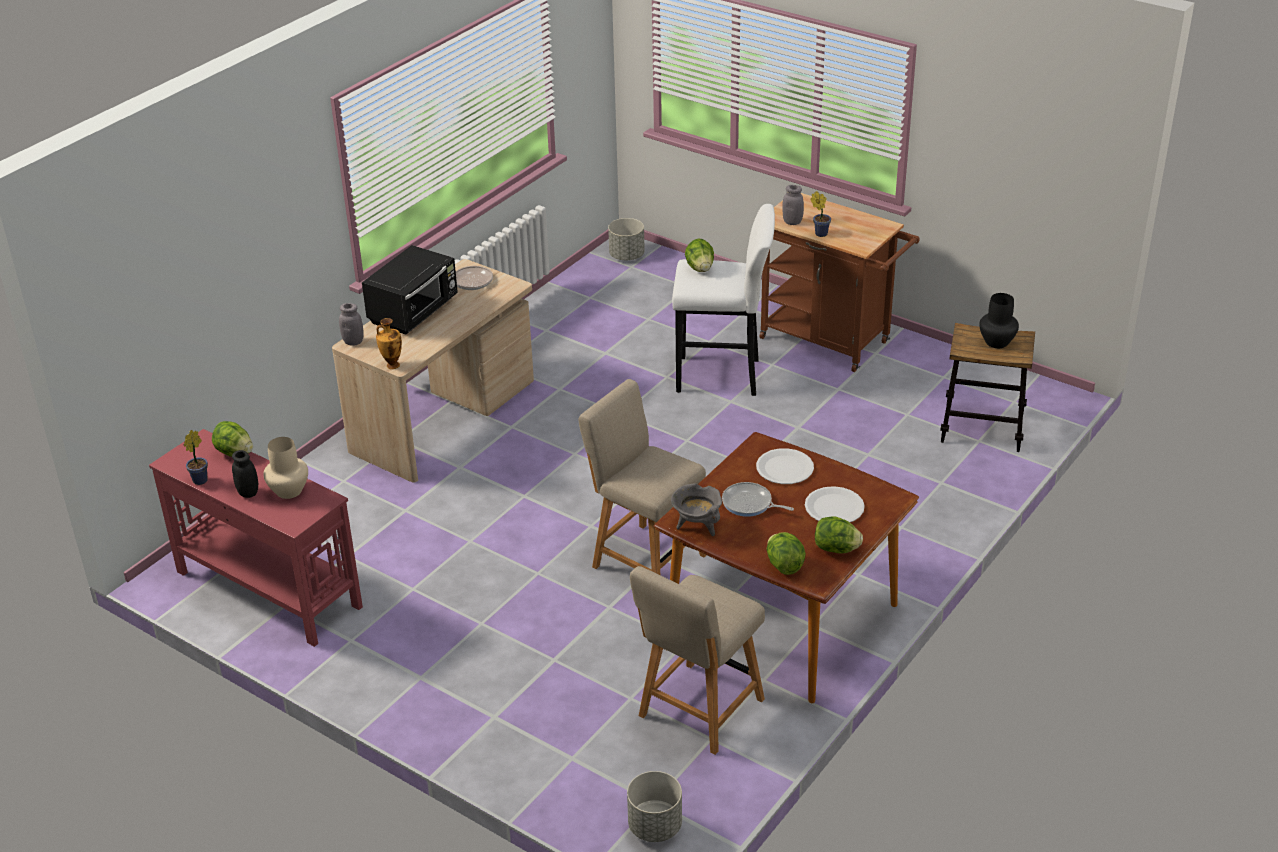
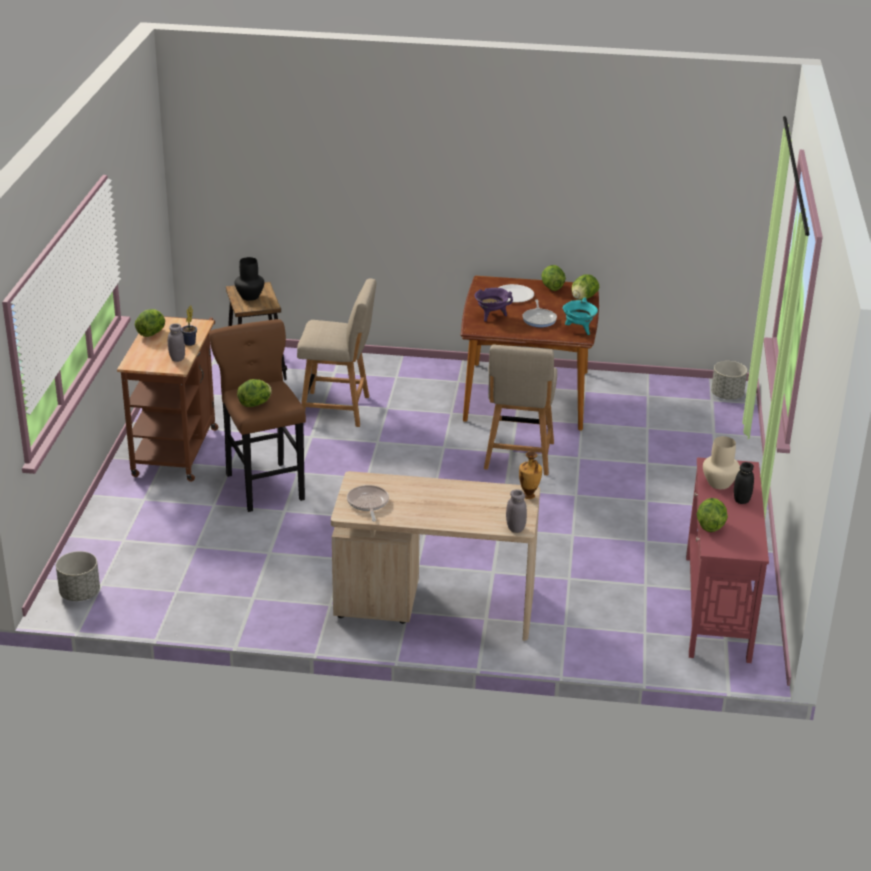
camera: 120 degrees left, 5 degrees down
(201, 479) = (753, 527): potted plant -> none
(415, 312) = (442, 514): black microwave -> none
(697, 526) = (579, 330): grey cooking pot -> turquoise cooking pot
(698, 711) = (632, 404): beige chair -> beige chair (339, 409)
(723, 376) = (264, 484): white stool -> brown stool
(785, 468) = (491, 316): white plate -> purple cooking pot
(859, 218) = (152, 333): none -> lettuce

